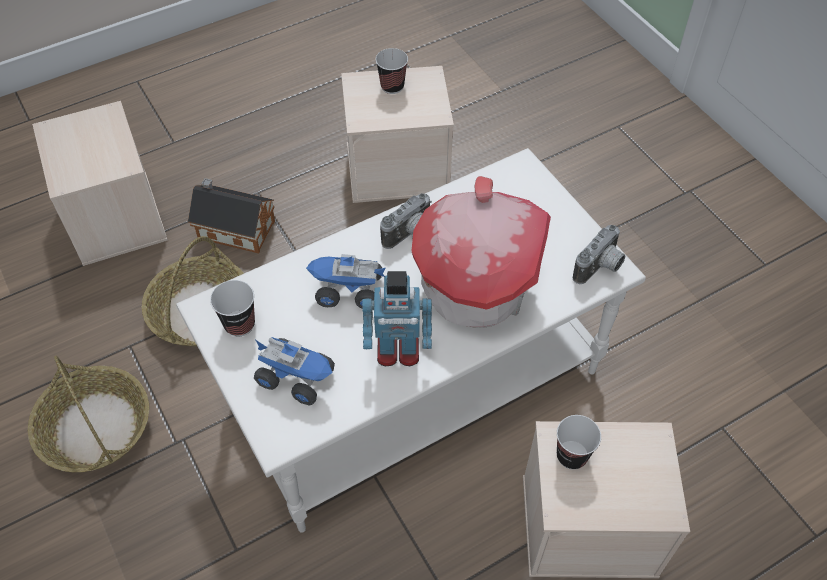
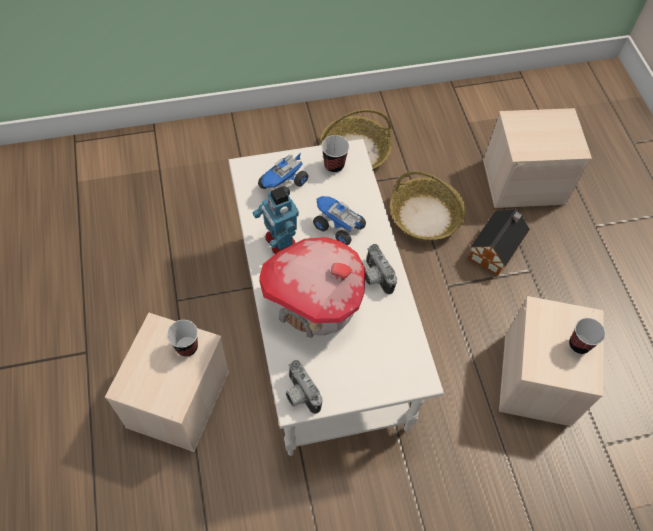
camera: 105 degrees right, 5 degrees up
(348, 291) = (338, 227): toy truck -> toy truck turned 75 degrees counterclockwise
(398, 351) = (279, 241): toy robot -> toy robot turned 45 degrees counterclockwise

